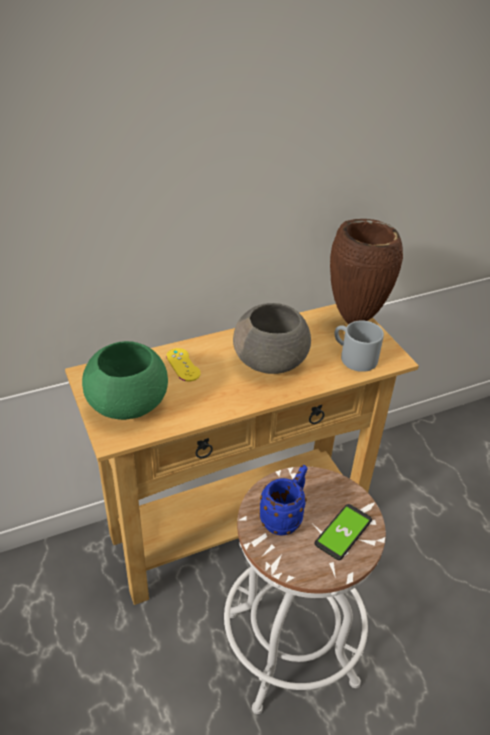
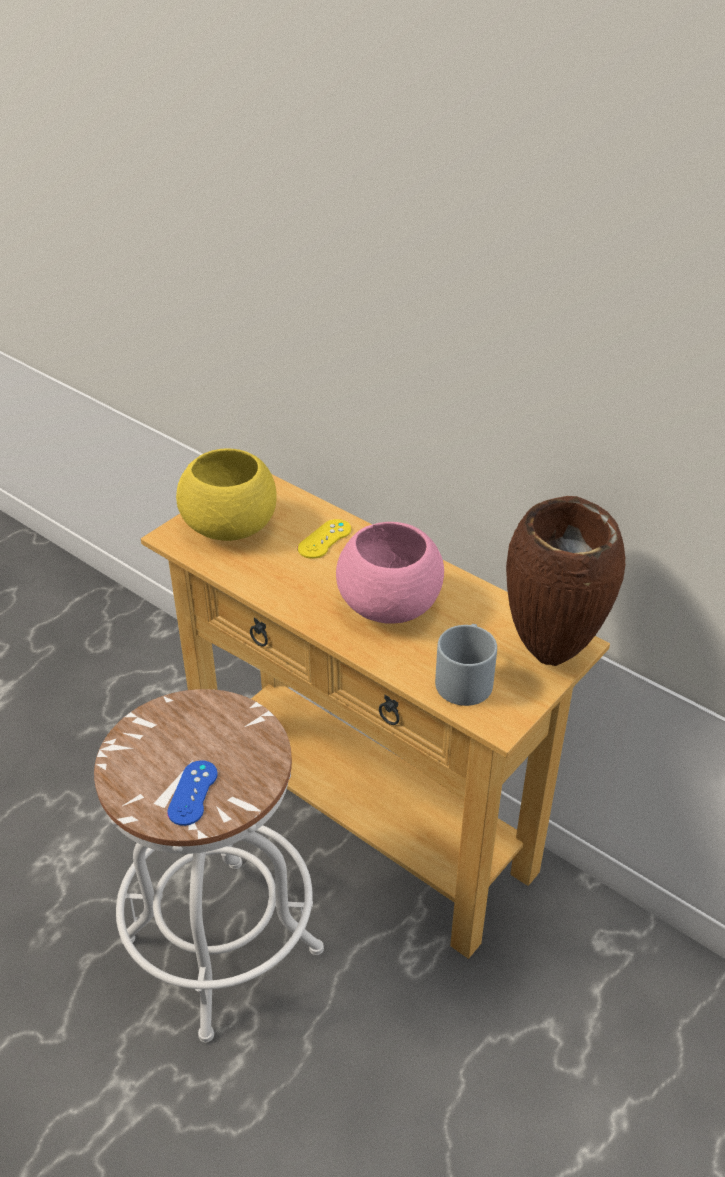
camera: 65 degrees right, 0 degrees up
(129, 404) = (231, 527): green bowl -> yellow bowl
(271, 362) = (389, 605): grey bowl -> pink bowl
(284, 517) = (188, 732): blue mug -> none
(343, 532) = (193, 793): phone -> blue game controller

